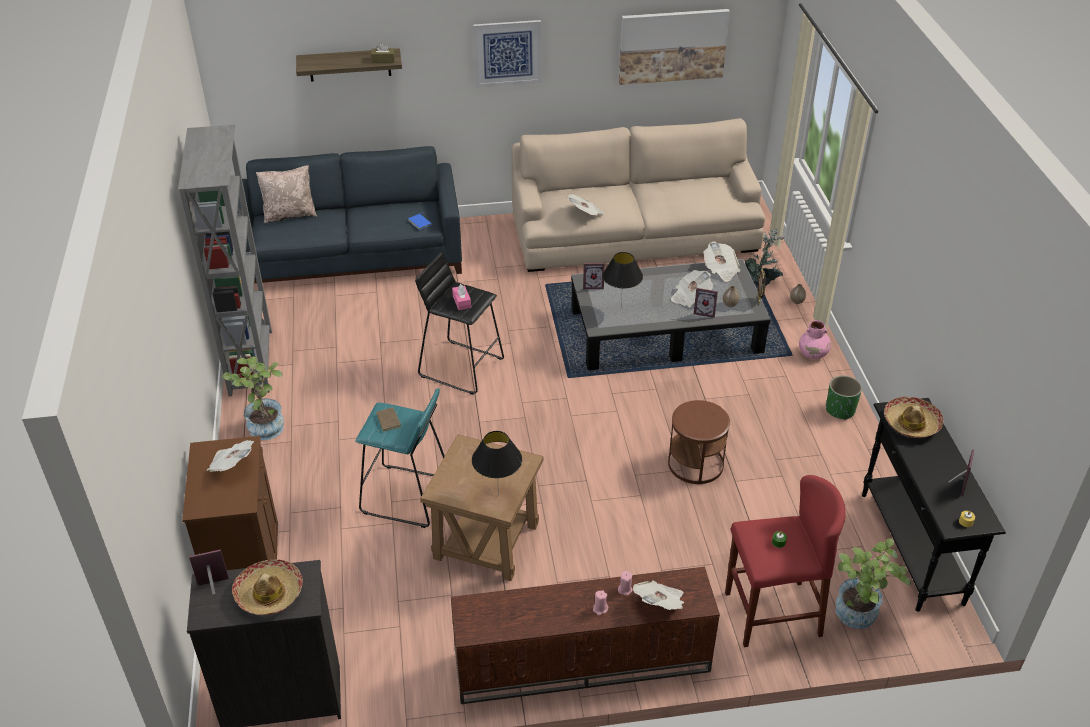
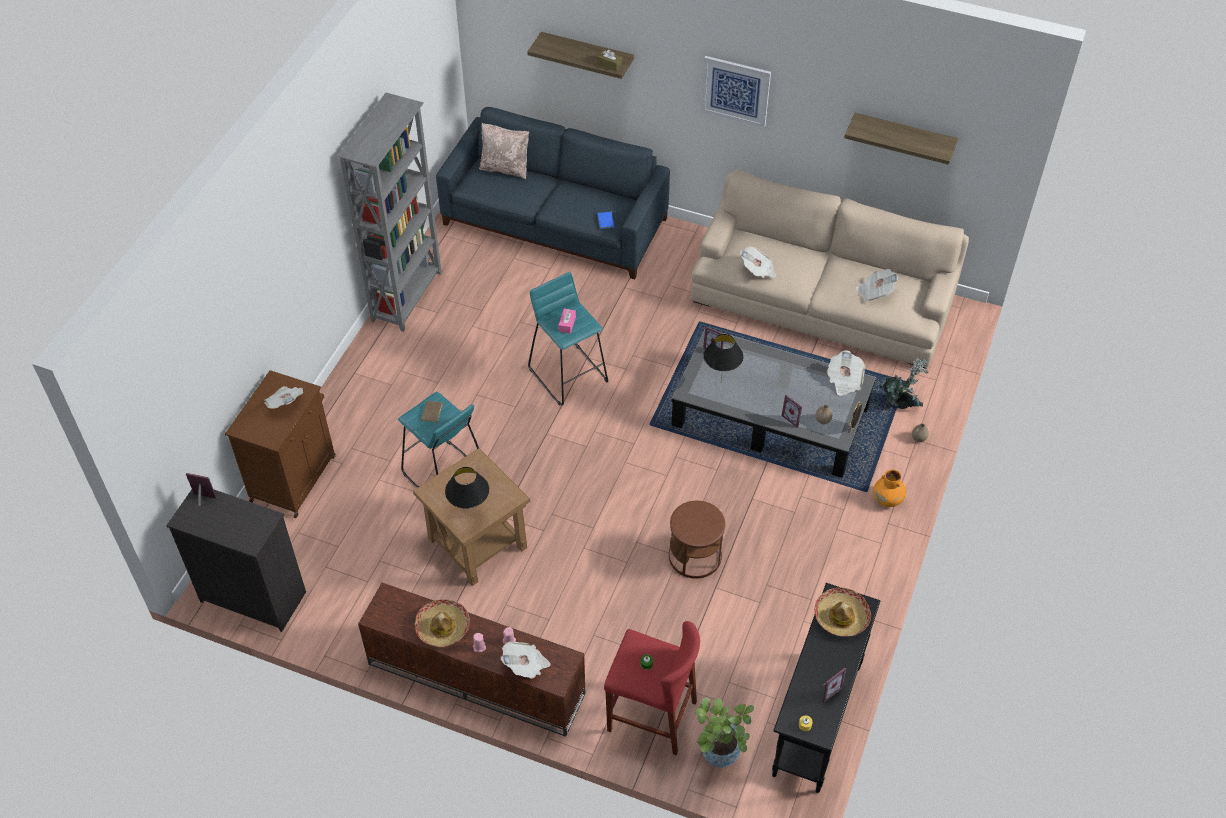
camera: 30 degrees right, 10 degrees up
(264, 424) = (381, 360): potted plant -> none
(269, 593) = (234, 523): hat -> hat (443, 627)
(461, 367) = (568, 374): black stool -> turquoise stool
(672, 46) = (903, 136): picture -> shelf
(690, 297) = (793, 397): newspaper -> newspaper (875, 292)
(813, 354) = (887, 499): pink vase -> orange vase
(840, 410) = (865, 565): green planter -> none

